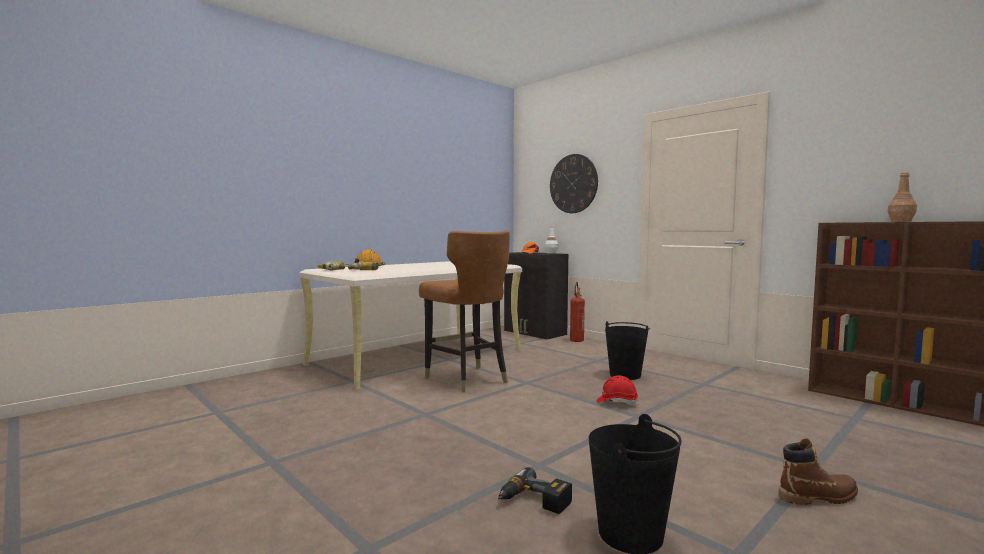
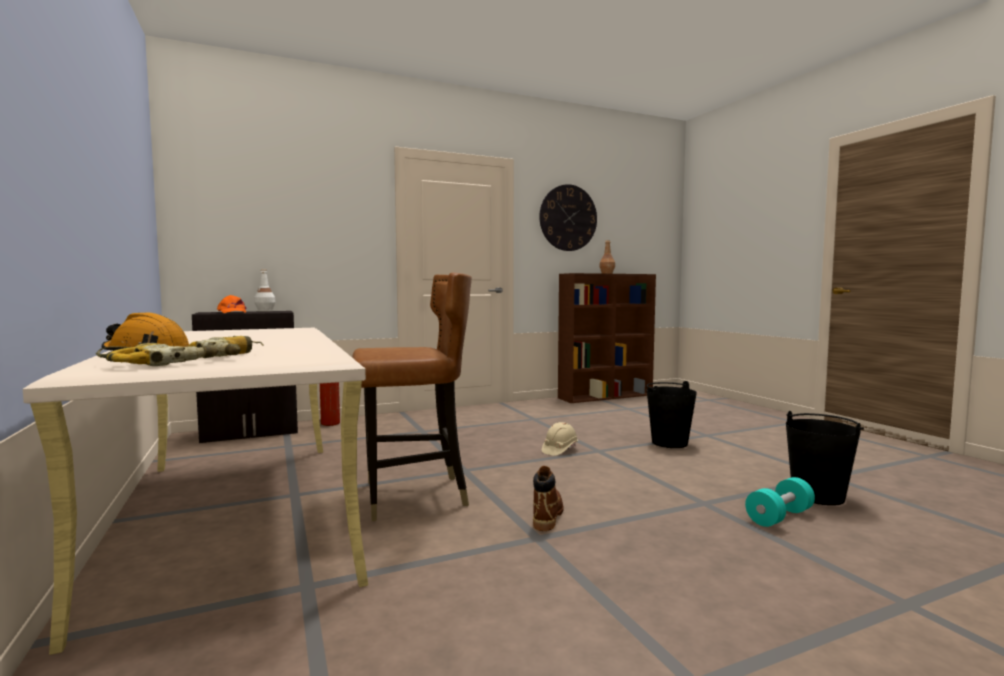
camera: 70 degrees left, 0 degrees up
(533, 502) = (779, 517): power drill -> turquoise dumbbell
(573, 183) = (292, 214): wall clock -> wall clock (568, 218)
(617, 402) = (559, 450): red hard hat -> beige hard hat
(625, 375) = (484, 432): black bucket -> black bucket (669, 443)
(818, 497) = (747, 444): brown boot -> brown boot (547, 515)

